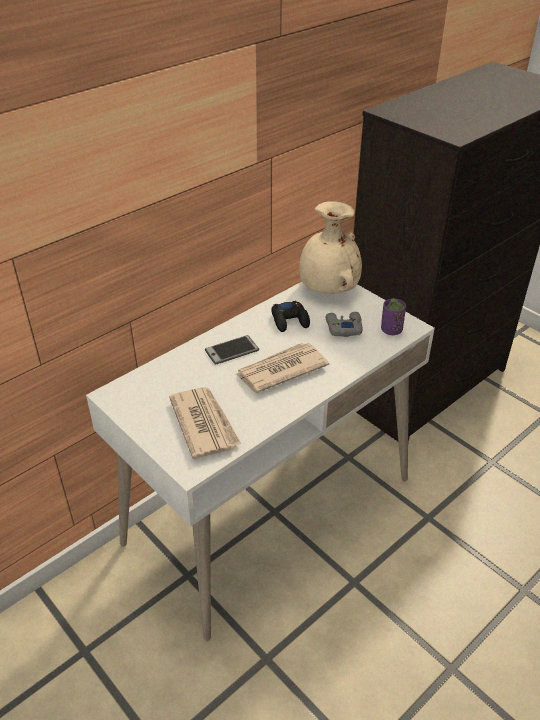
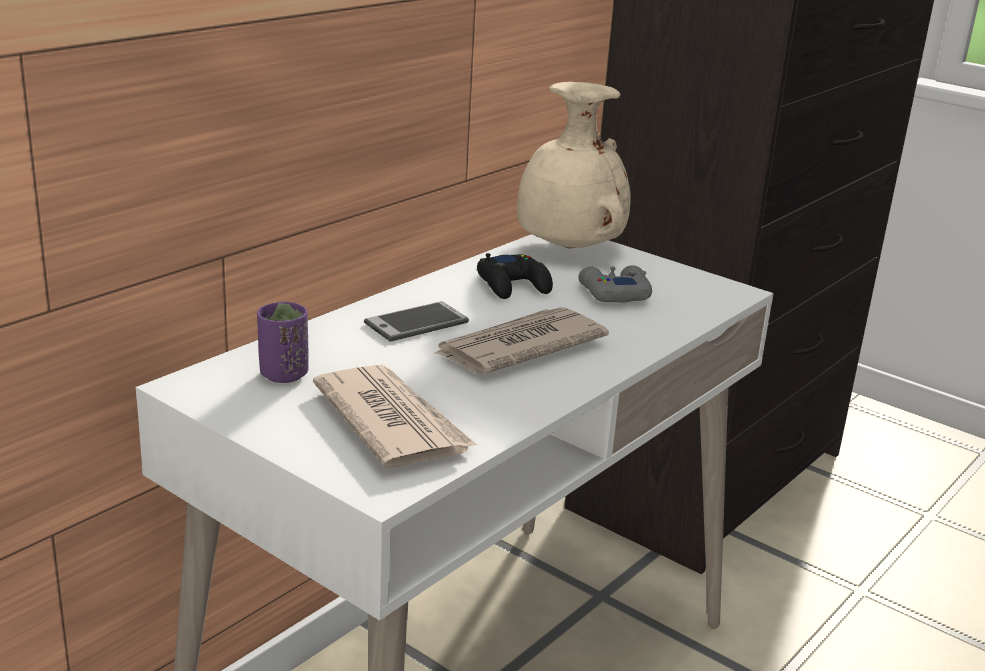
camera: 10 degrees left, 15 degrees down
(391, 330) = (700, 296): purple cup -> purple cup (283, 375)

